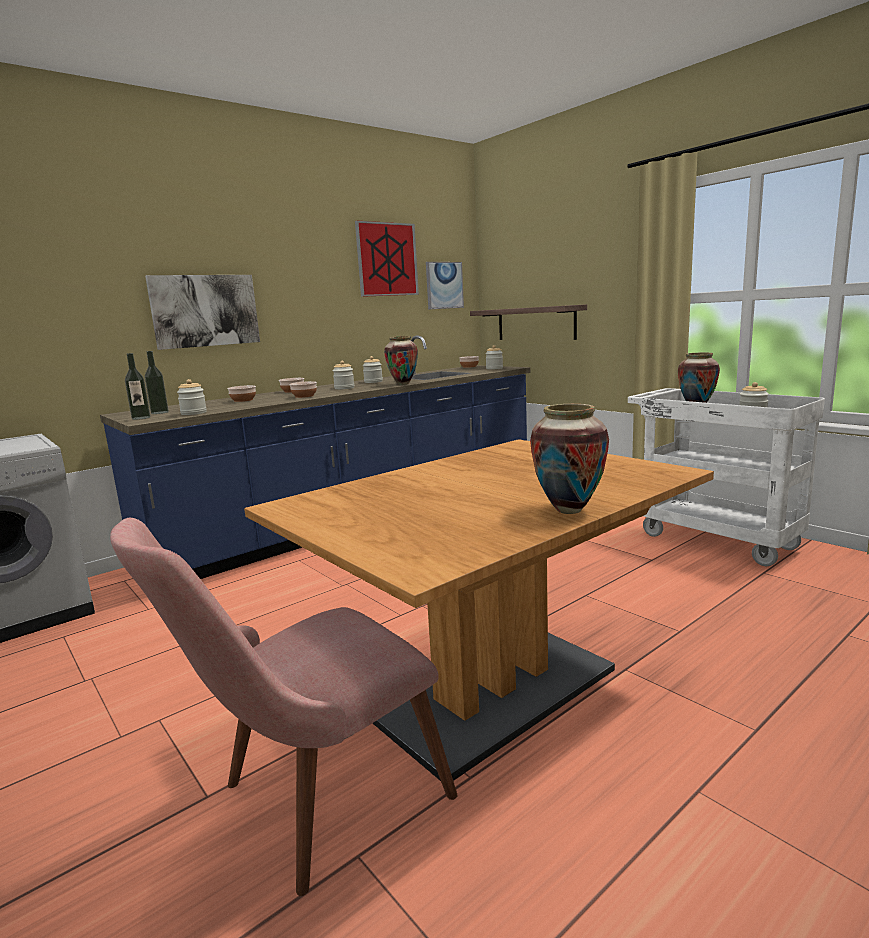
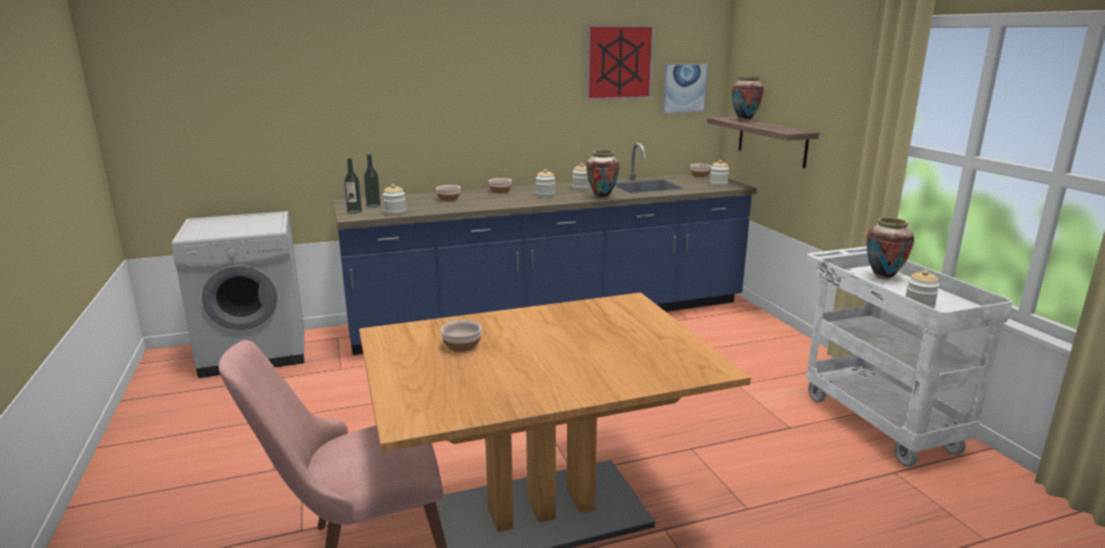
camera: 20 degrees right, 5 degrees up
(205, 311) = (429, 113): picture -> none
(304, 396) = (500, 202): bowl -> bowl (462, 346)
(568, 510) = (570, 392): vase -> vase (744, 120)

